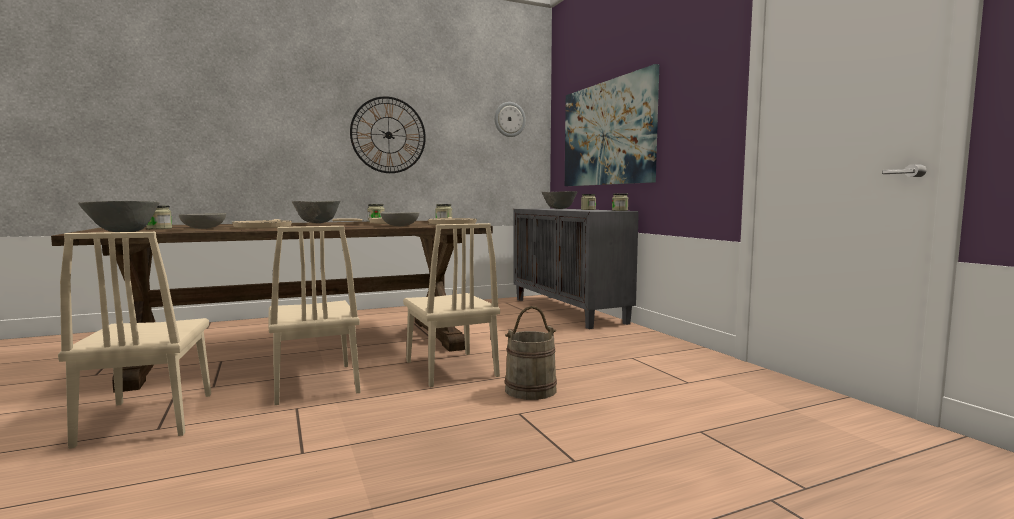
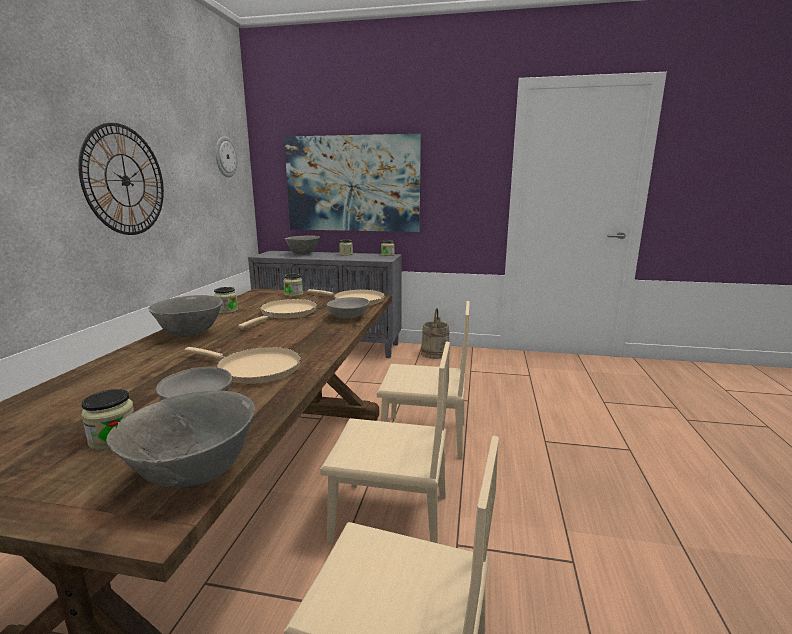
camera: 55 degrees left, 10 degrees up
(530, 389) = (502, 422): beige bucket -> beige bucket (435, 353)

